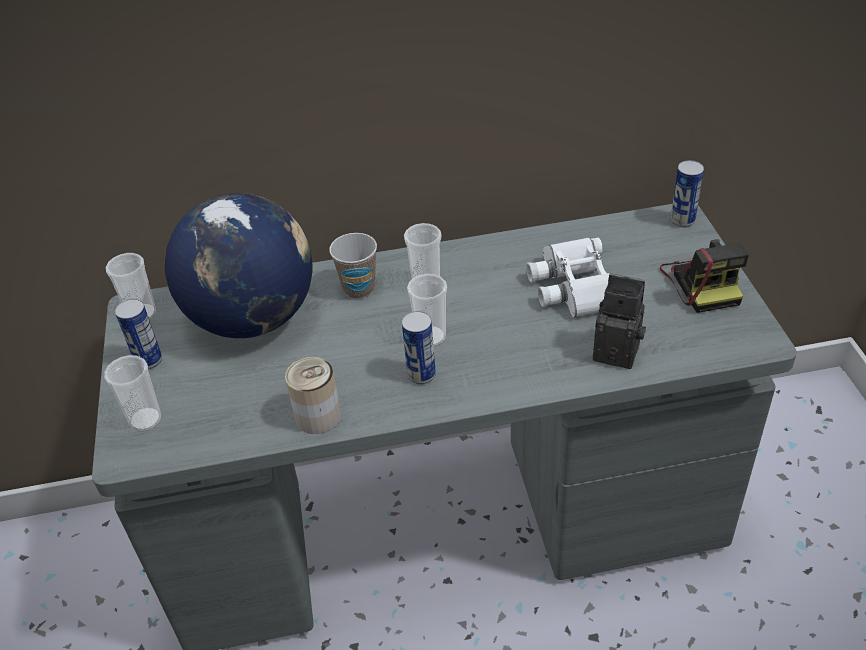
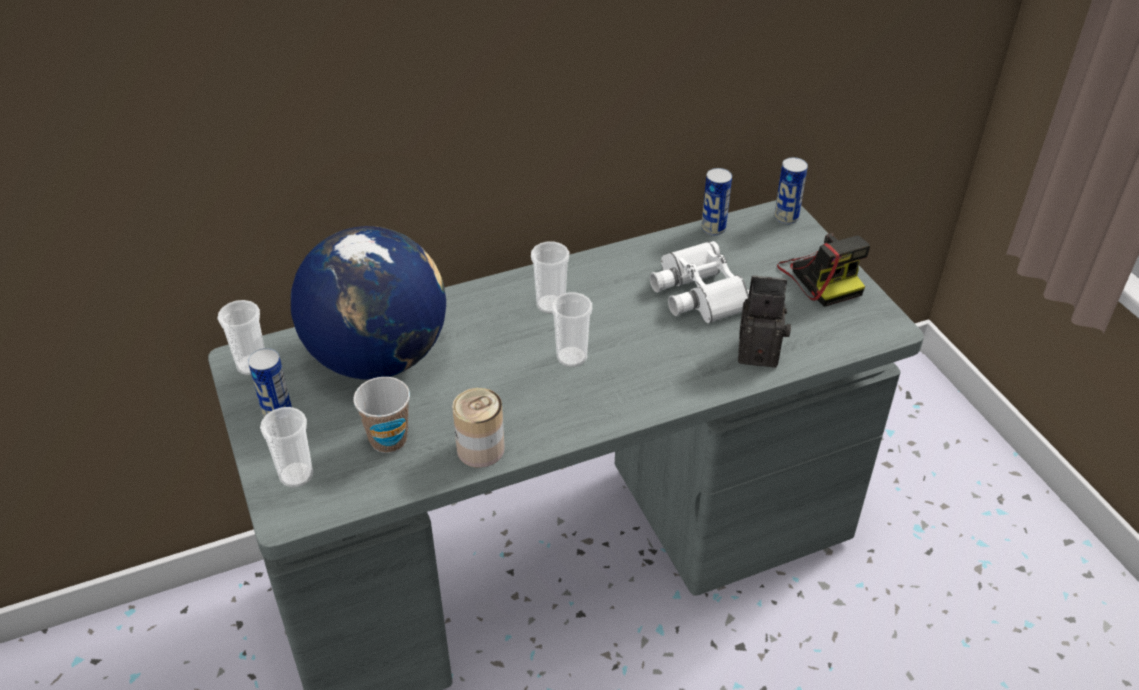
camera: 15 degrees left, 0 degrees up
(359, 289) = (481, 316): cup -> cup (388, 439)
(421, 375) = (574, 396): can -> can (713, 228)

